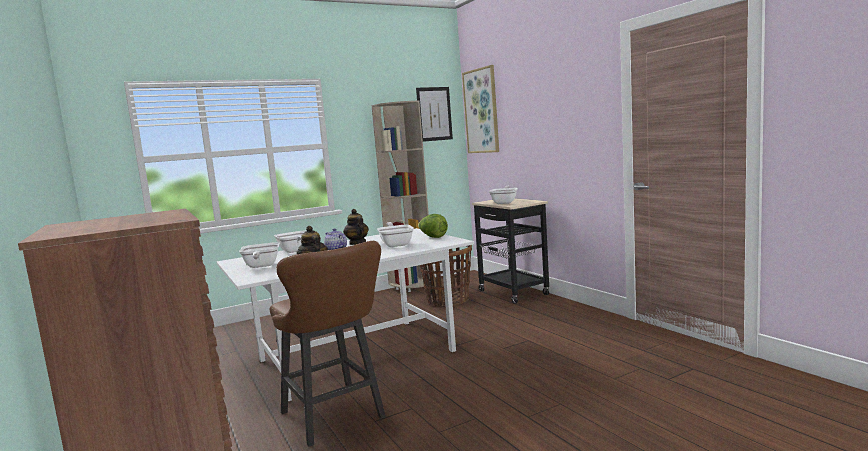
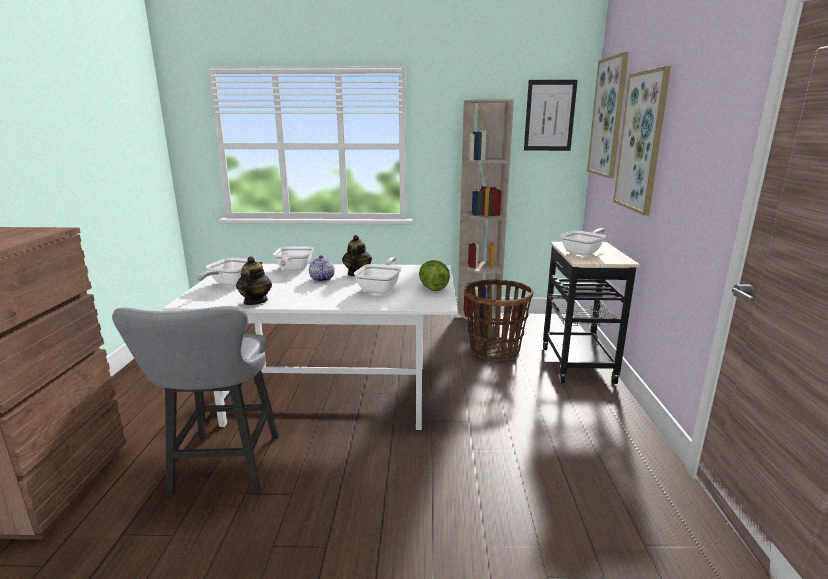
camera: 30 degrees right, 10 degrees up
(337, 420) = (222, 473): brown stool -> grey stool
(523, 121) = (641, 142): none -> picture

